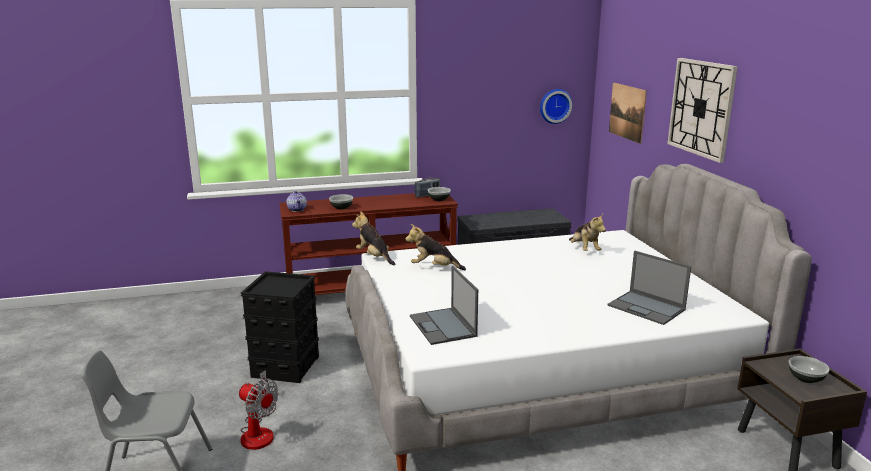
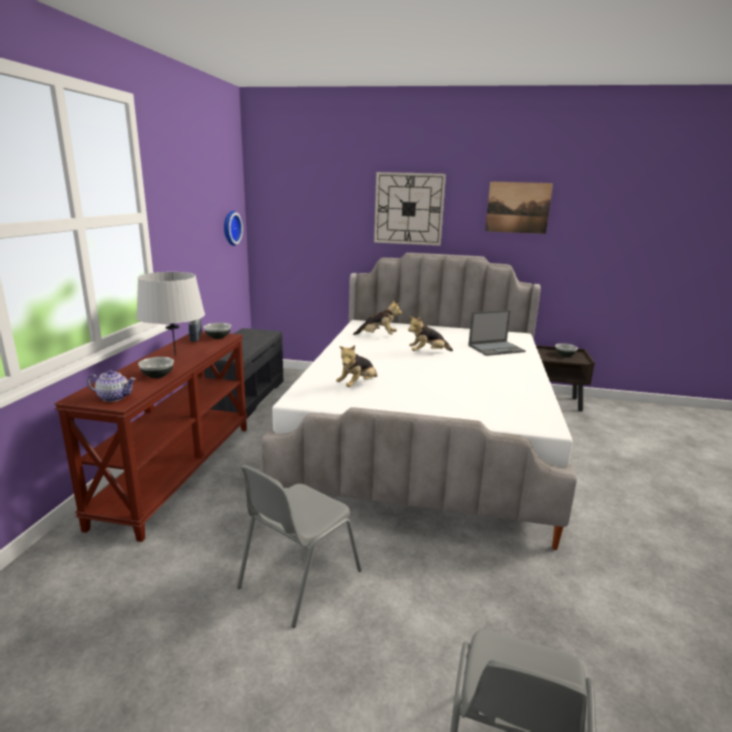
camera: 65 degrees left, 0 degrees up
(259, 431) = (438, 634): fan -> none
(285, 366) = (298, 579): black storage box -> grey chair
(374, 257) = (295, 402): plush toy -> plush toy (427, 353)
(382, 201) = (175, 355): none -> grey table lamp
(443, 326) = (493, 409): laptop -> none
(627, 112) = (307, 225): picture -> picture (518, 207)

